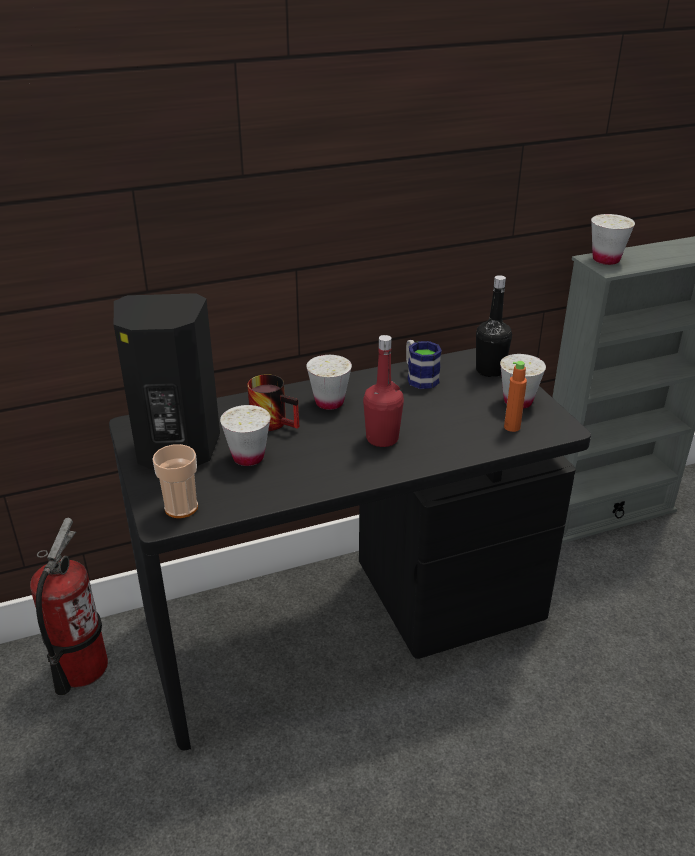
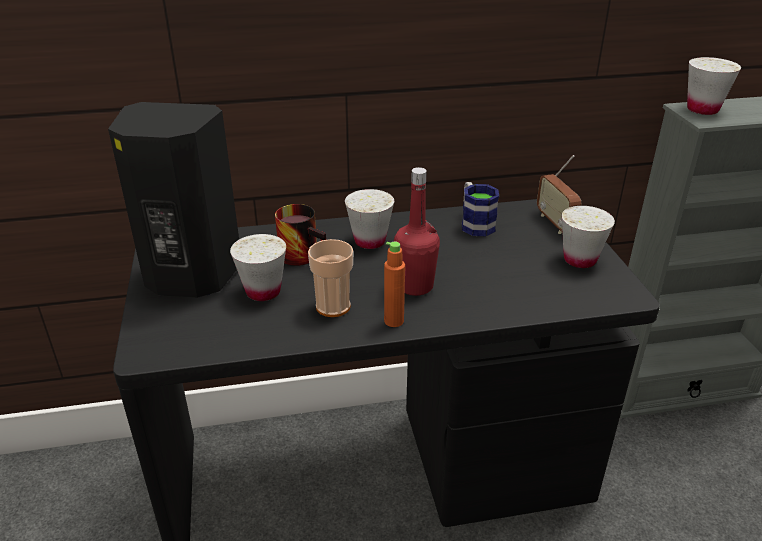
camera: 10 degrees right, 0 degrees up
(80, 668) = (106, 485): fire extinguisher -> none
(181, 507) = (171, 340): cup -> cup (333, 306)
(490, 370) = (555, 223): black bottle -> radio
(512, 427) = (566, 288): orange bottle -> orange bottle (394, 321)

